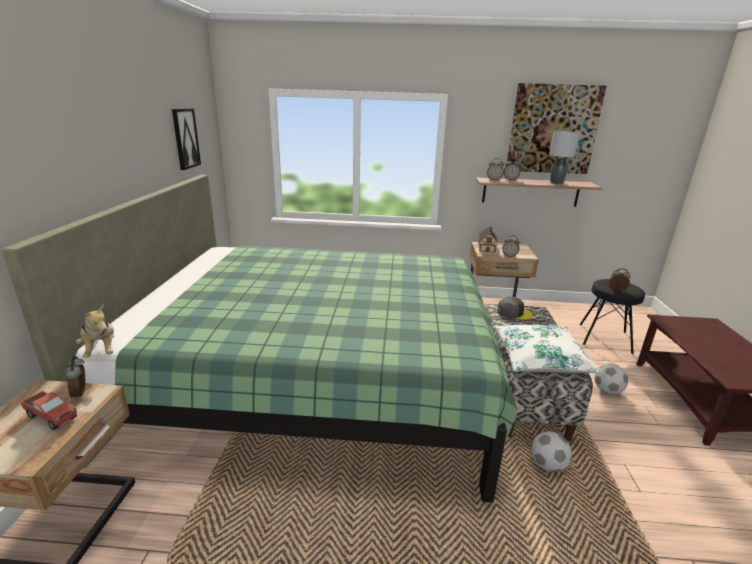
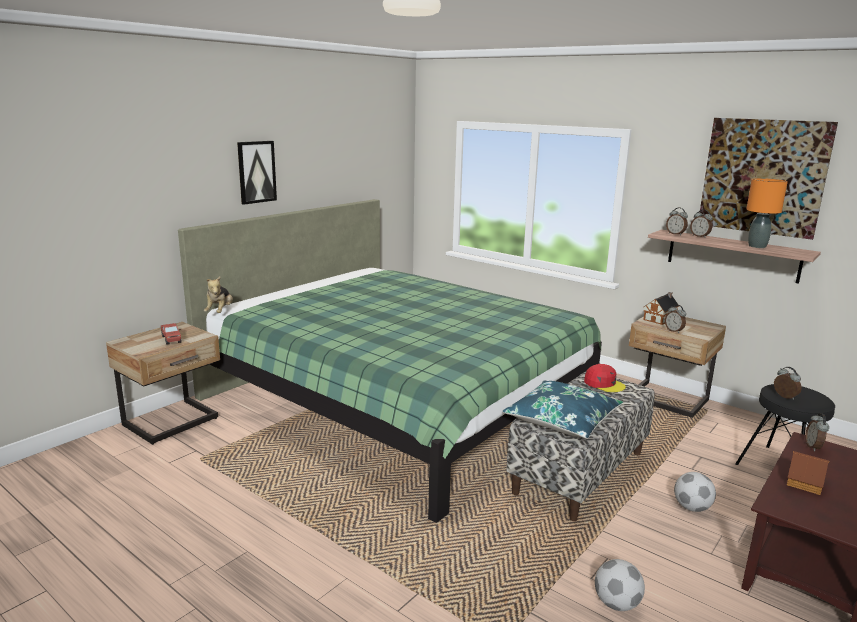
camera: 35 degrees right, 5 degrees down
(82, 393) = (195, 333): alarm clock -> alarm clock (813, 447)
(185, 138) = (364, 166): picture -> picture (256, 172)
(513, 313) = (604, 384): grey cap -> red cap
(539, 358) = (562, 420): white pillow -> blue pillow
(547, 465) = (522, 525): football -> football (616, 603)
(556, 183) = (756, 246): grey table lamp -> orange table lamp
(712, 353) = (805, 483): none -> toy house

